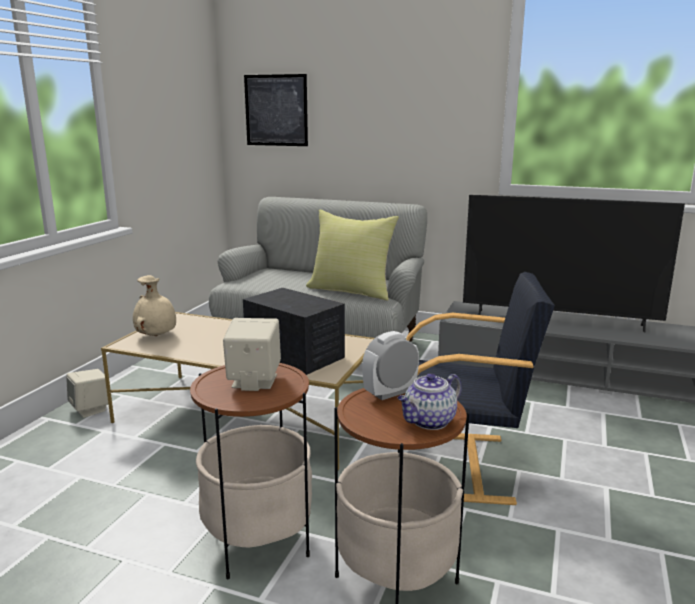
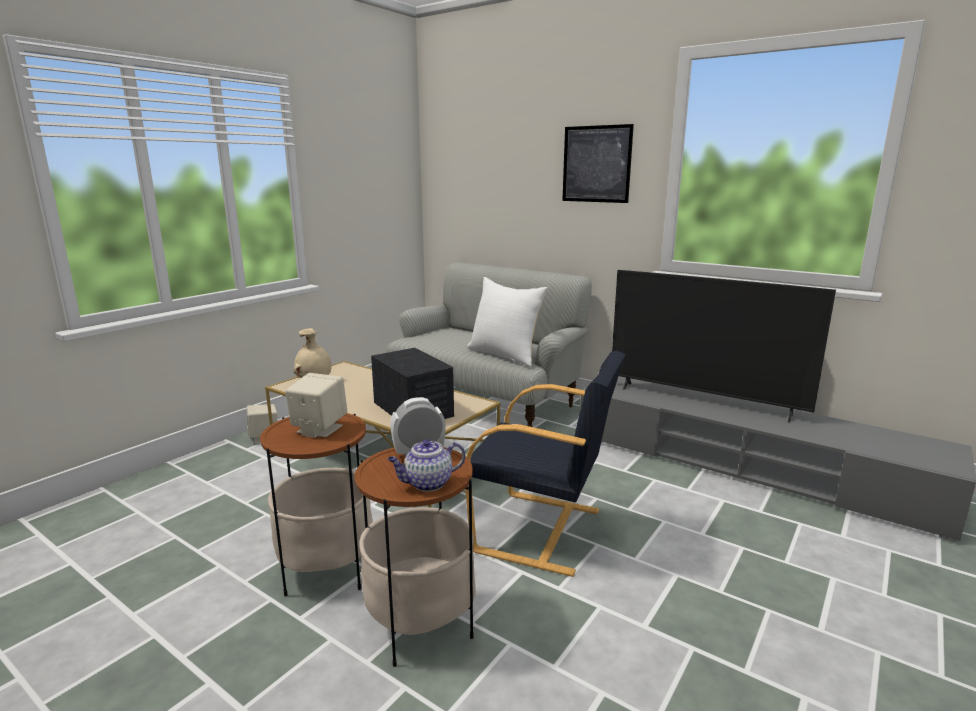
camera: 15 degrees right, 0 degrees up
(276, 110) = (466, 183): picture -> picture (596, 164)
(351, 291) = (505, 354): yellow pillow -> white pillow

